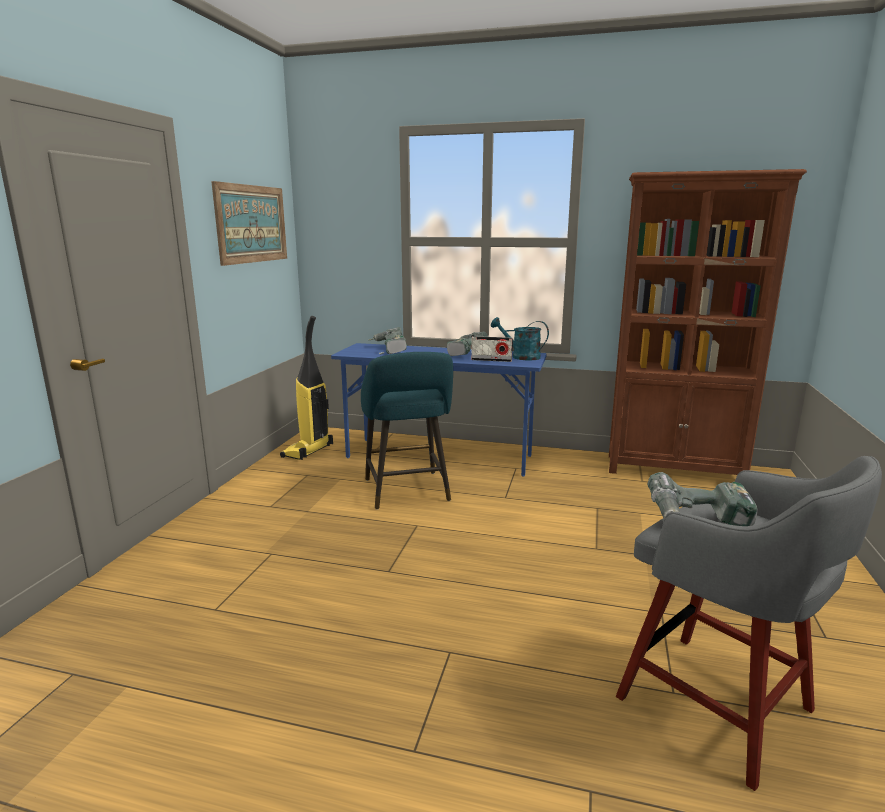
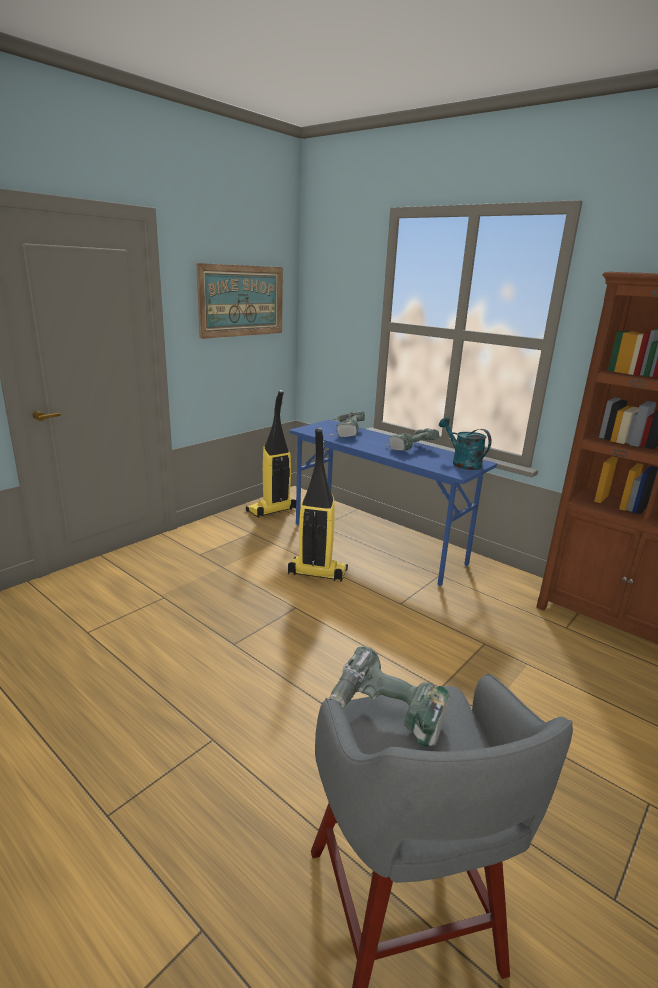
camera: 25 degrees right, 5 degrees up
(407, 492) = (316, 572): turquoise stool -> vacuum cleaner
(491, 360) = (426, 461): radio -> none

